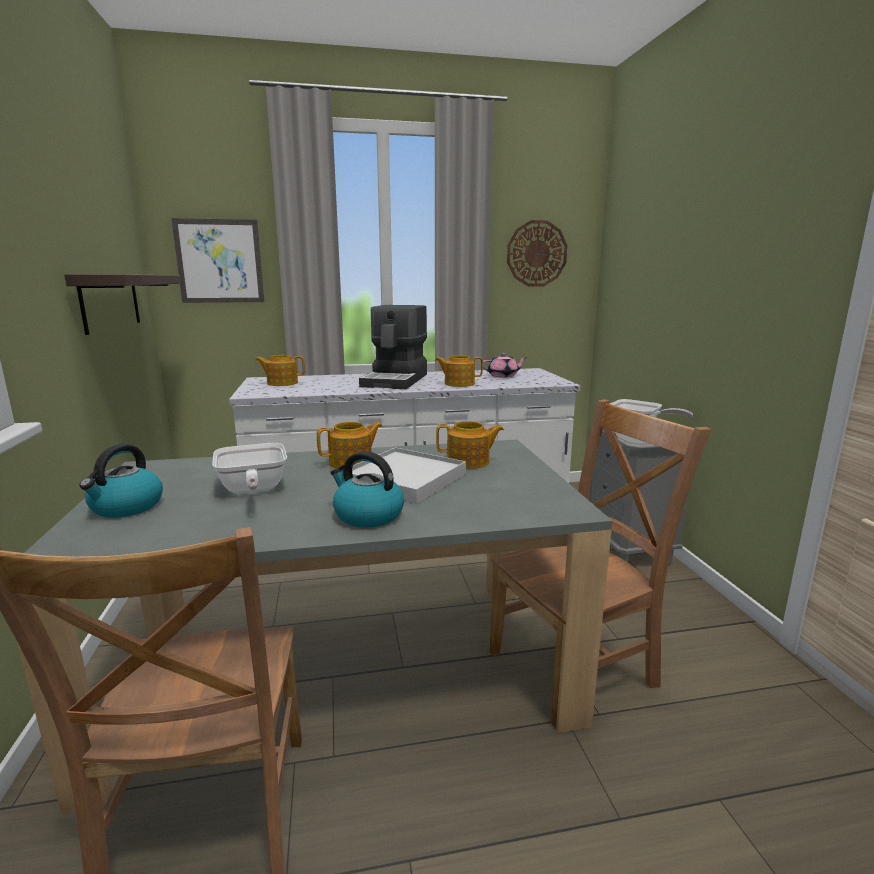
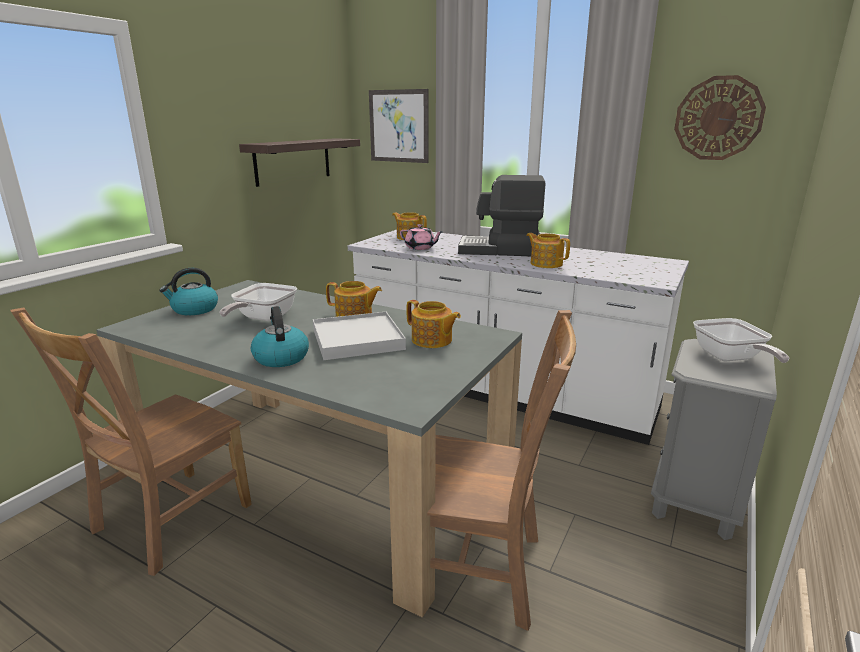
camera: 40 degrees right, 5 degrees up
(396, 380) = (500, 250): coffee machine -> coffee machine turned 45 degrees clockwise
(503, 376) = (616, 263): pink teapot -> pink teapot (420, 248)

